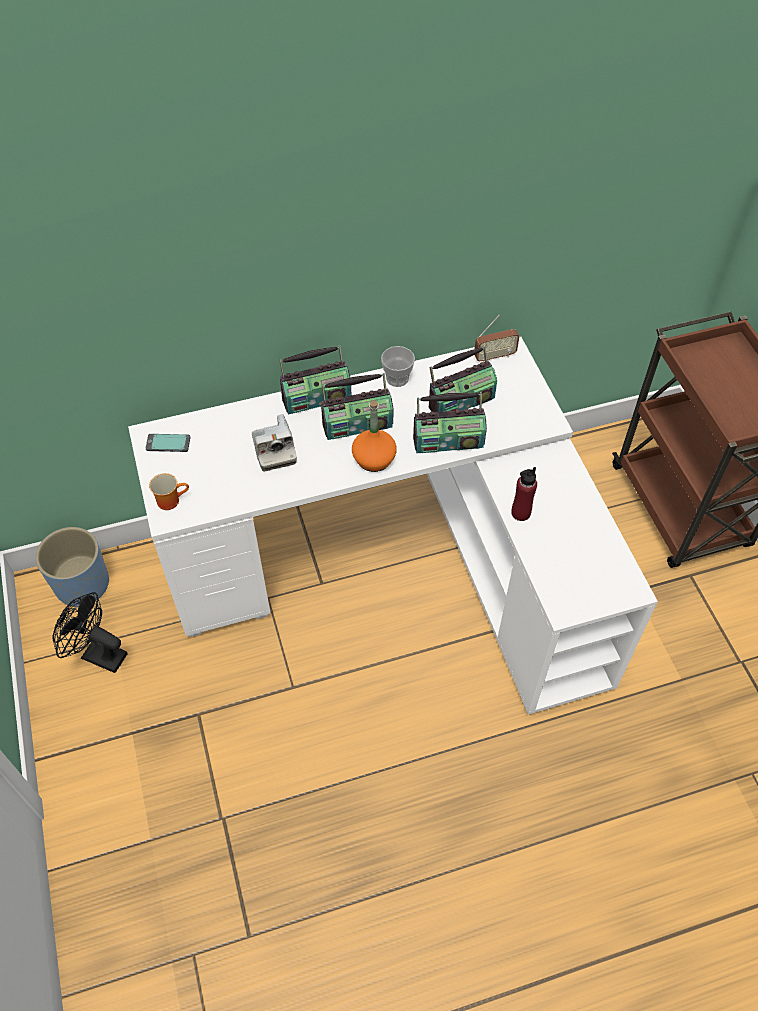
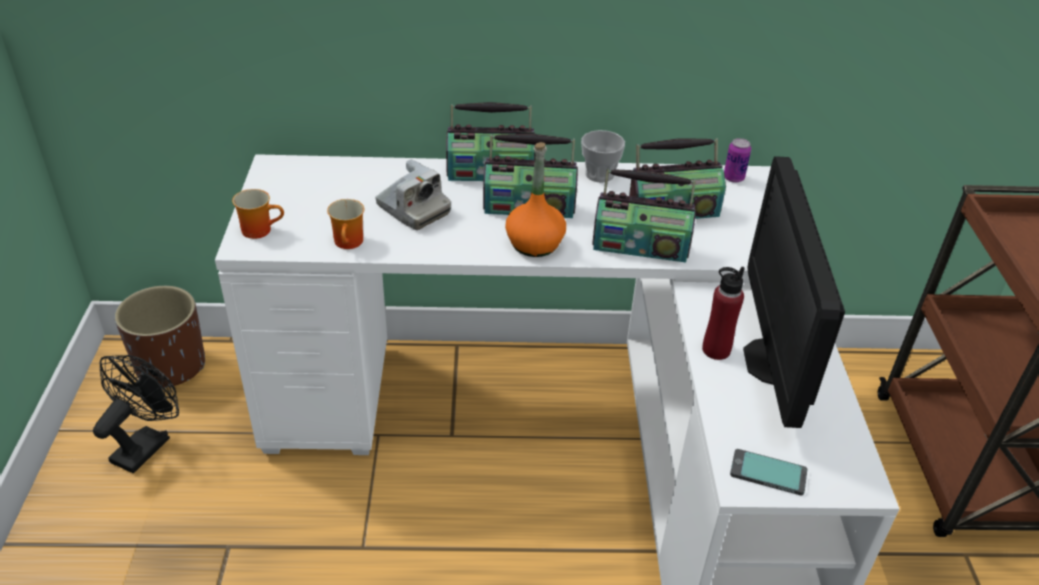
camera: 15 degrees right, 15 degrees down
(82, 584) = (171, 365): blue planter -> brown planter
(98, 654) = (146, 444): black fan -> black fan turned 75 degrees clockwise
(168, 444) = (290, 178): phone -> phone (768, 473)
(243, 494) = (350, 243): none -> mug
(274, 450) = (413, 209): camera -> camera turned 45 degrees counterclockwise
(494, 356) = (733, 178): radio -> can
(559, 512) = (772, 361): none -> monitor

